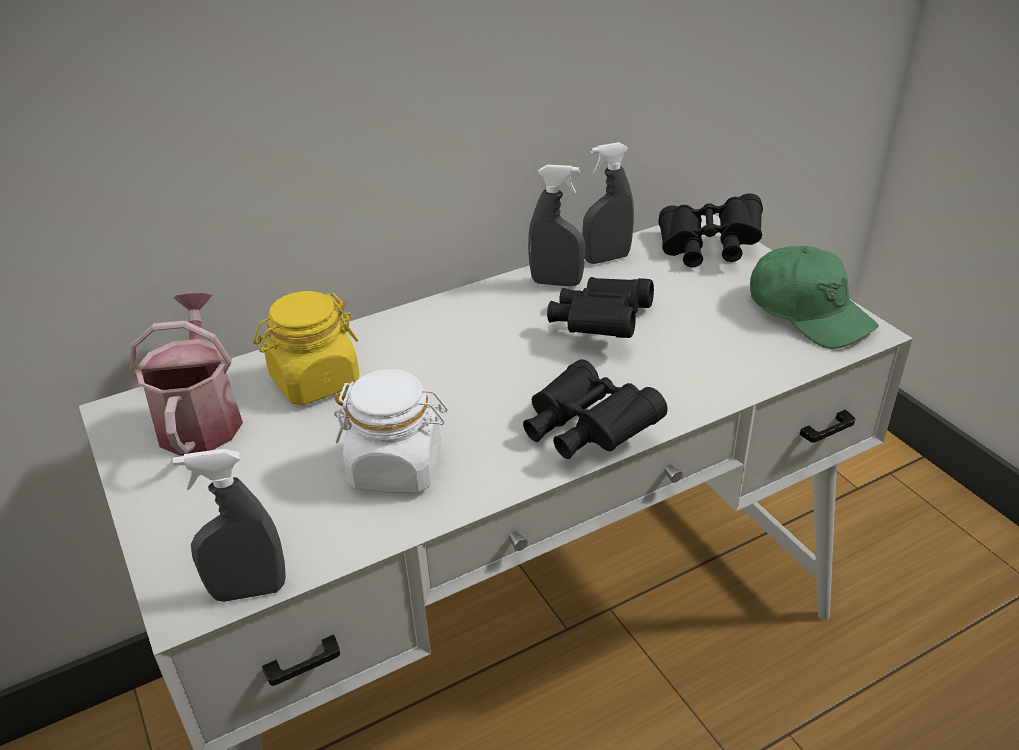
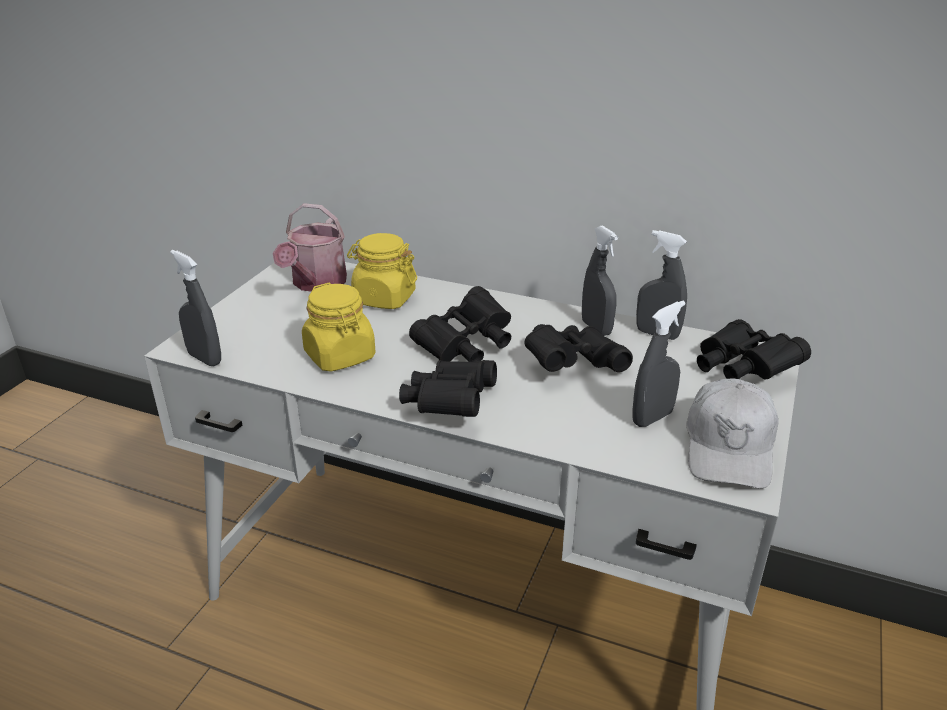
camera: 50 degrees right, 5 degrees down
(201, 417) = (316, 283): watering can -> watering can turned 150 degrees clockwise
(397, 468) = (340, 356): white jar -> yellow jar
(490, 371) = (466, 346): none -> black binoculars
(731, 327) = (652, 418): none -> grey spray bottle
(808, 312) = (729, 447): green cap -> white cap

